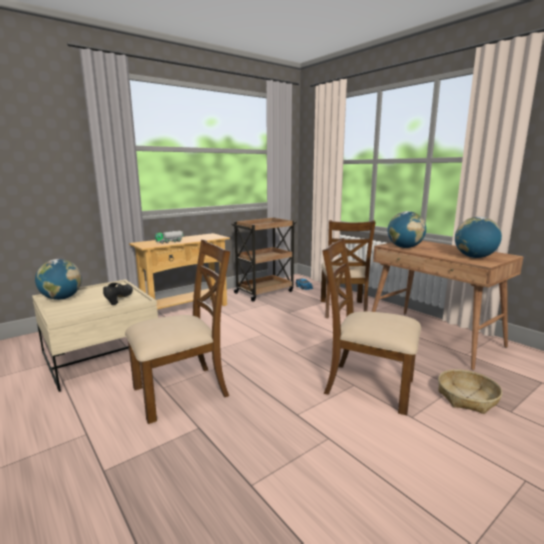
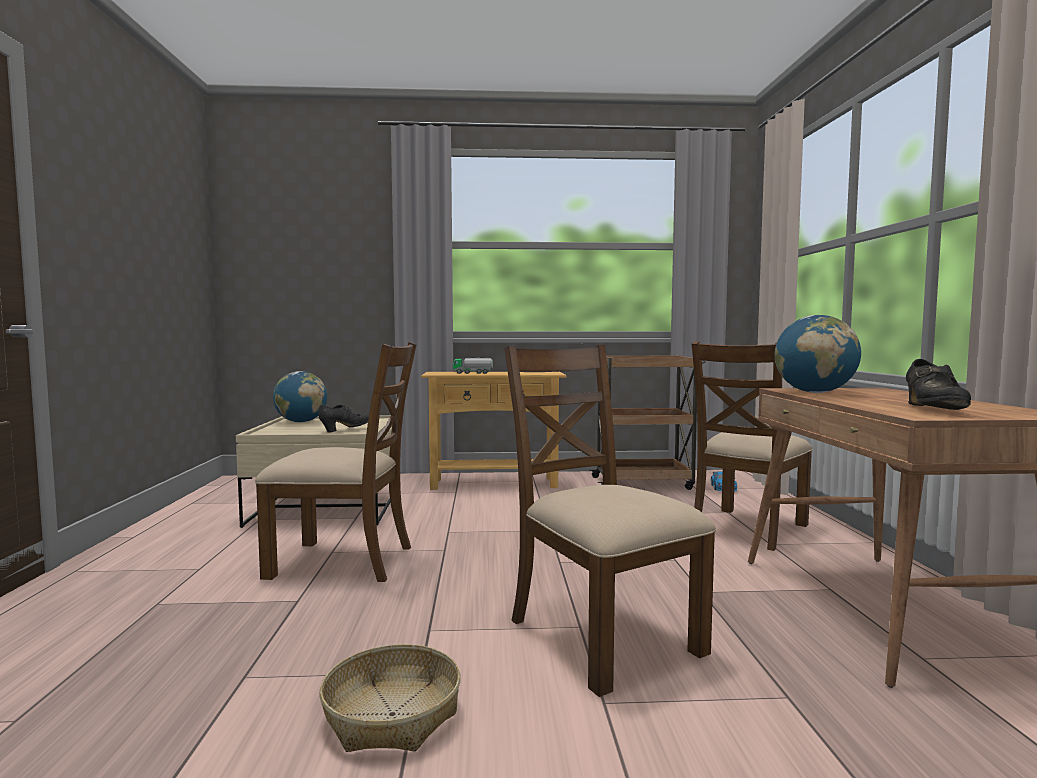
camera: 35 degrees right, 10 degrees down
(467, 398) = (784, 722): basket -> basket (391, 715)
(474, 257) = (933, 409): globe -> black shoe

